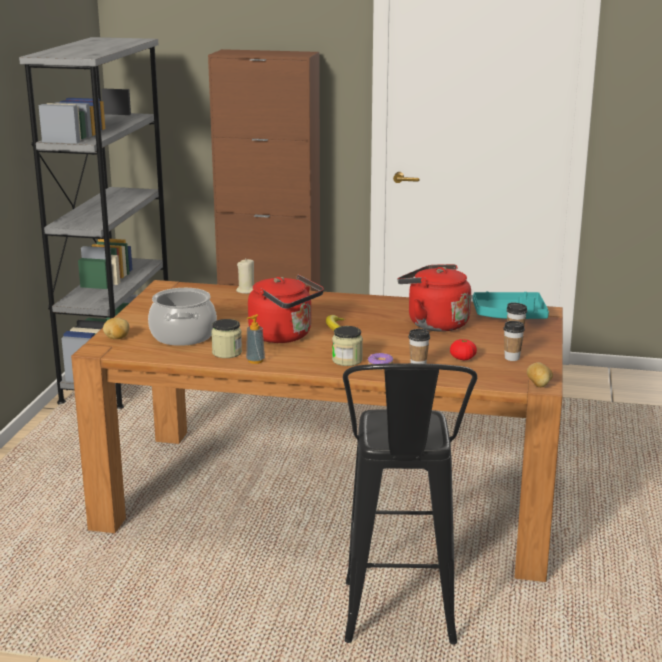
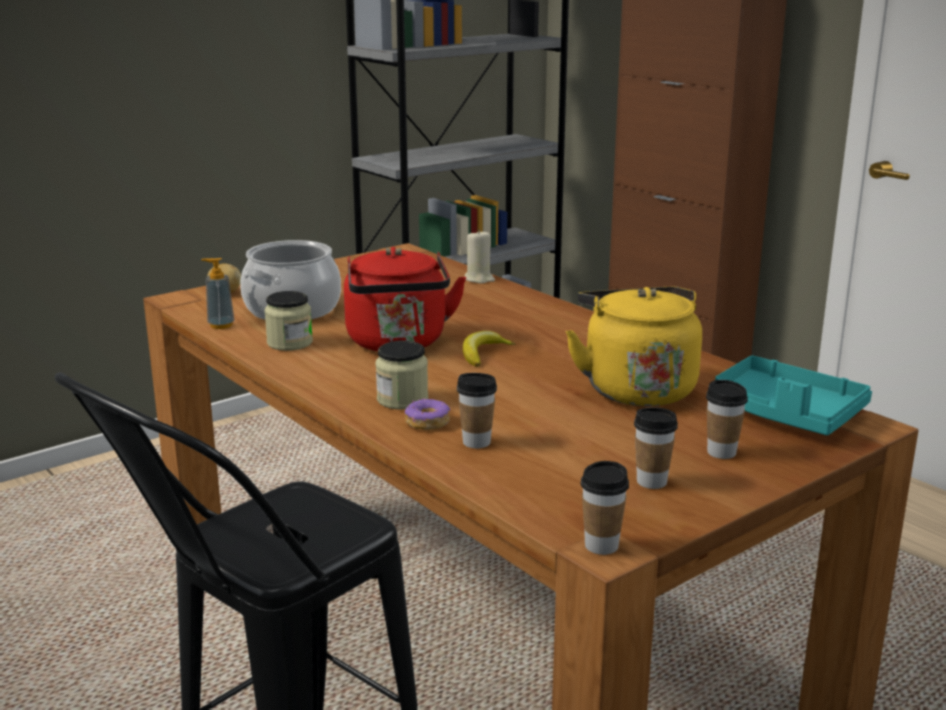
camera: 40 degrees right, 0 degrees up
(255, 361) = (296, 362): soap dispenser -> soap dispenser (221, 325)
(434, 323) = (636, 388): red kettle -> yellow kettle
(462, 358) = (569, 454): tomato -> none
(539, 385) = (601, 546): potato -> cup

